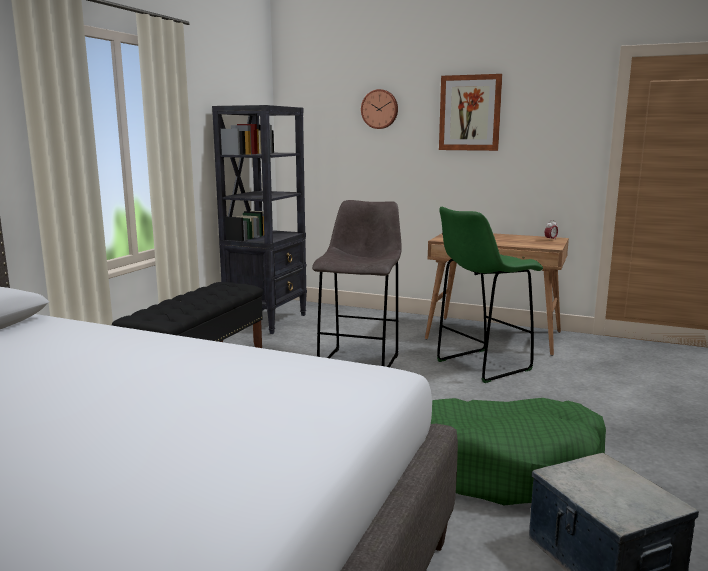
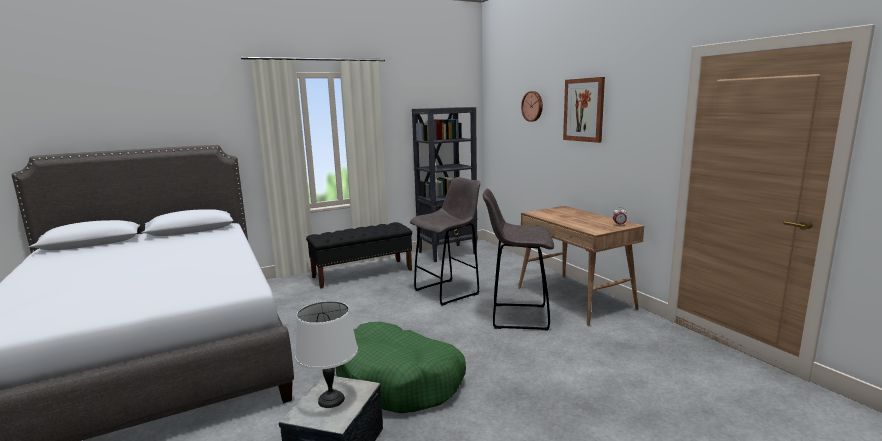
camera: 40 degrees right, 0 degrees up
(481, 366) = (517, 316): green stool -> grey stool
(608, 488) = (332, 399): none -> white table lamp

